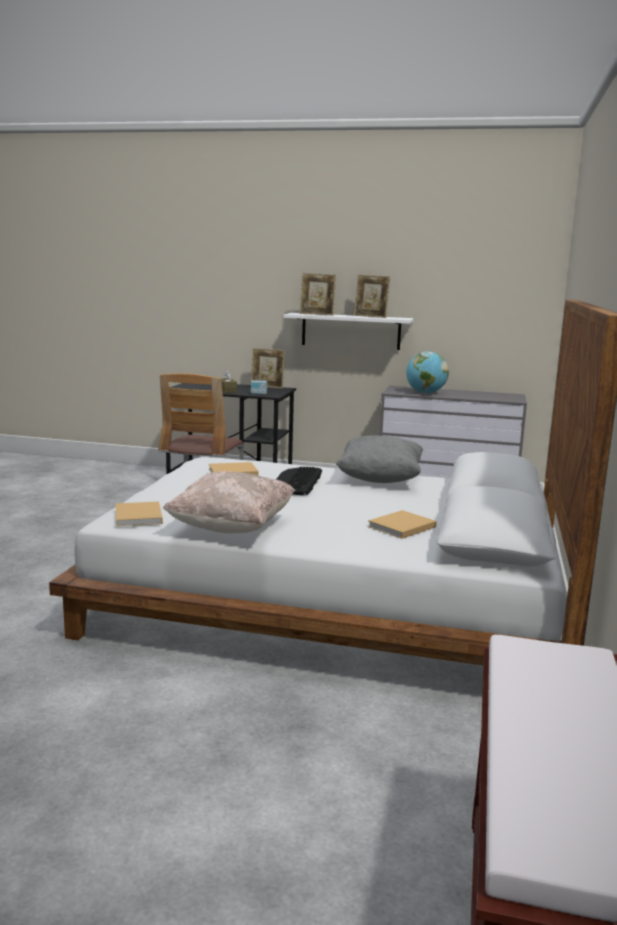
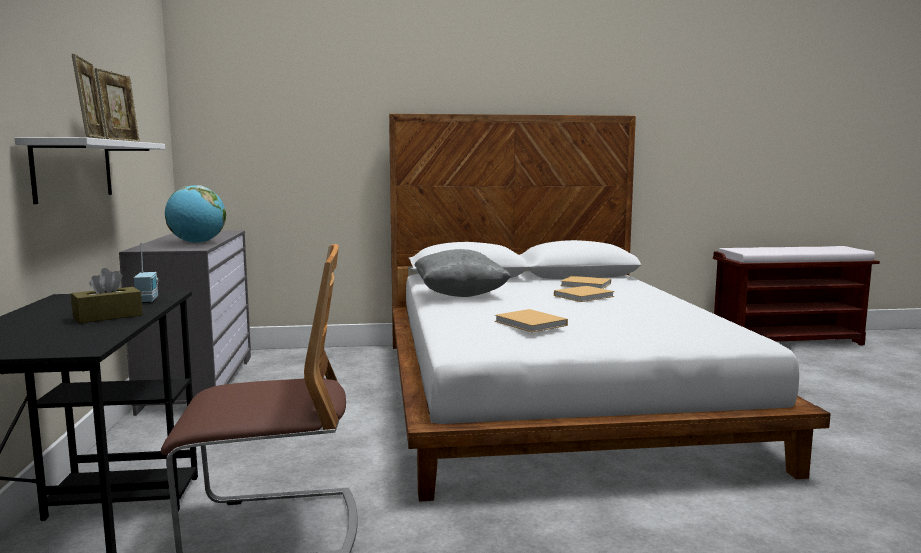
camera: 110 degrees left, 5 degrees down
(138, 517) = (729, 332): beige book -> beige book (585, 296)
(232, 527) = (680, 311): beige pillow -> none
(267, 387) = (47, 304): picture frame -> none
(296, 482) = (524, 306): keyboard -> none

